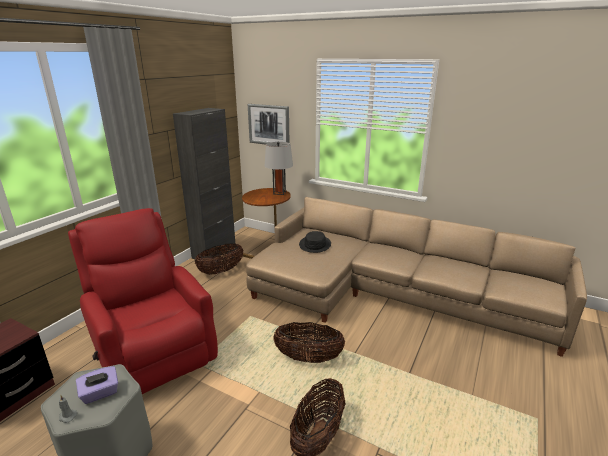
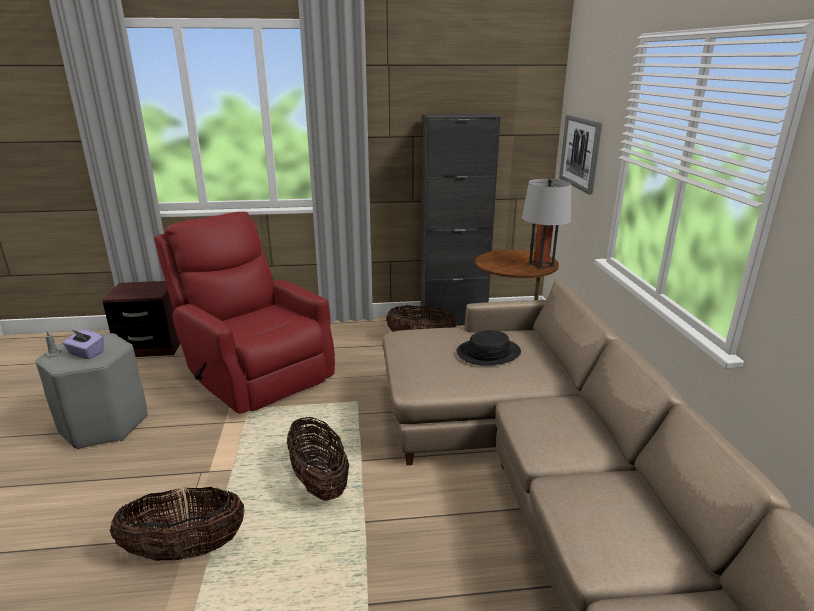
camera: 55 degrees right, 0 degrees up
(152, 346) = (254, 371): red armchair -> red armchair turned 60 degrees counterclockwise

